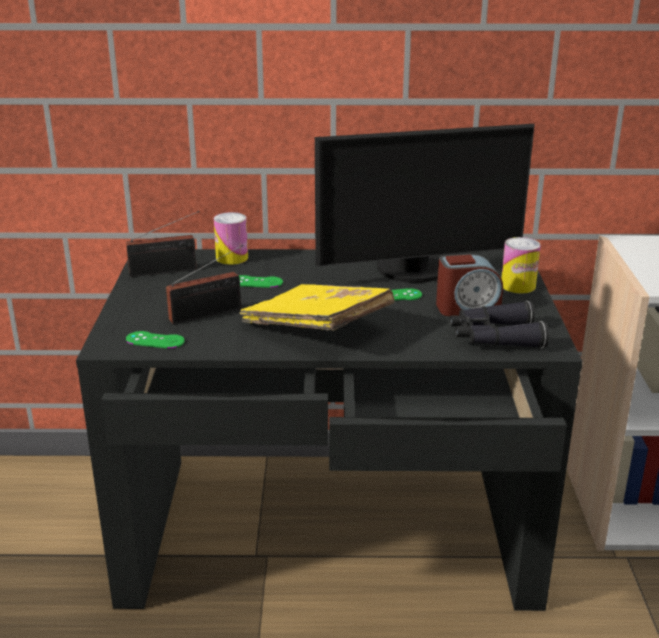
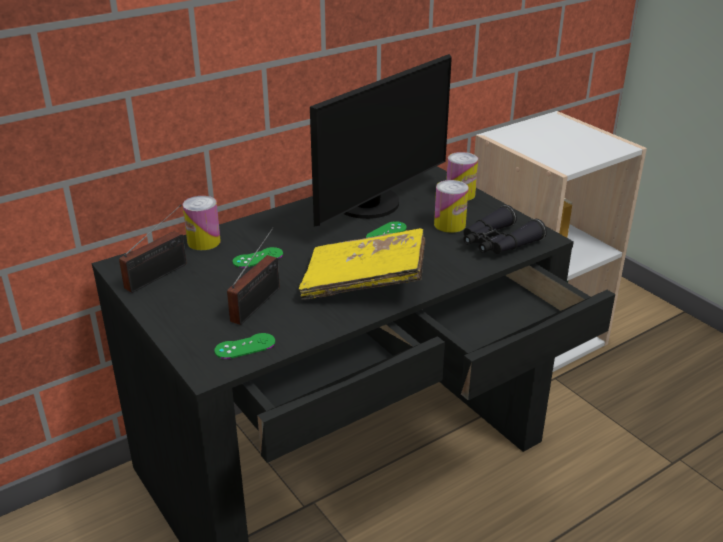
camera: 35 degrees left, 5 degrees up
(467, 308) = (449, 225): alarm clock -> can

